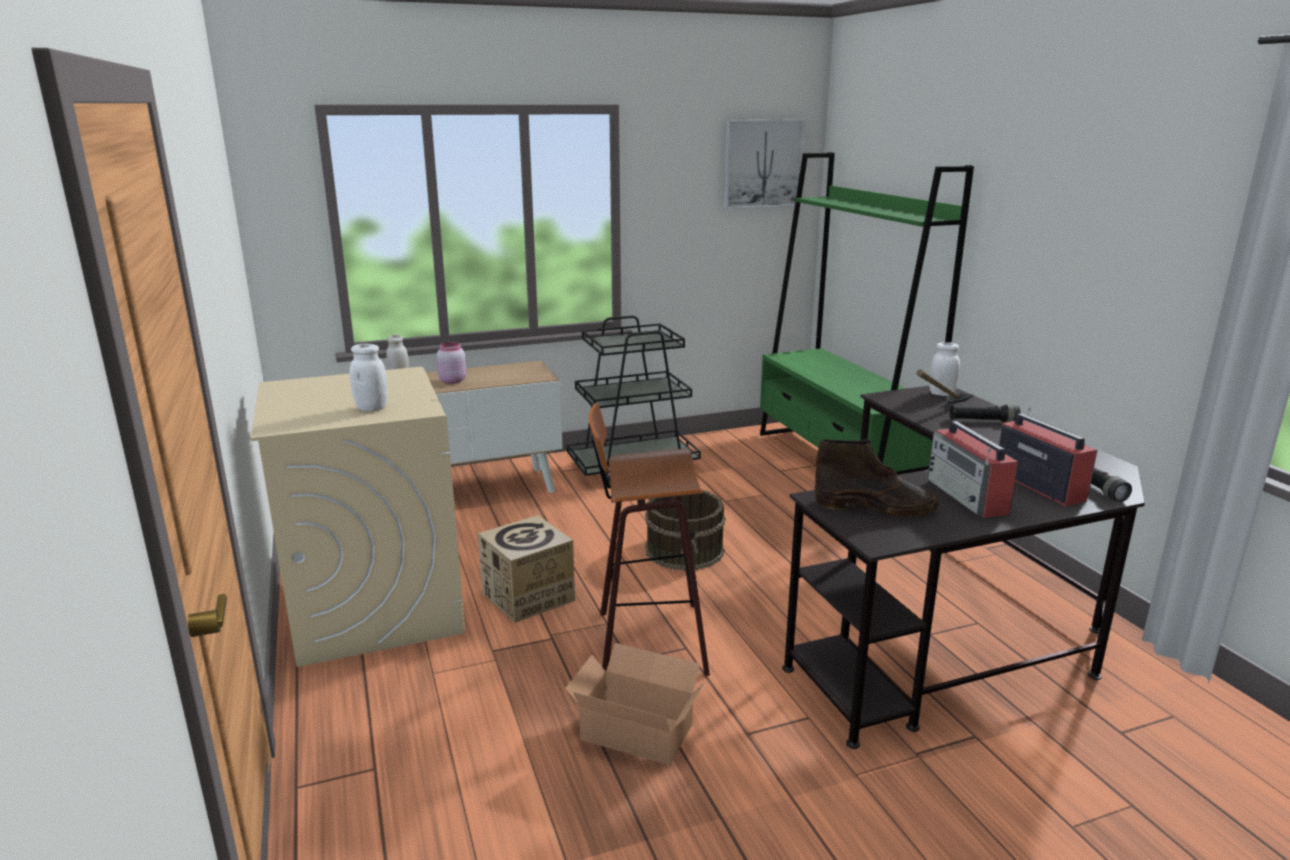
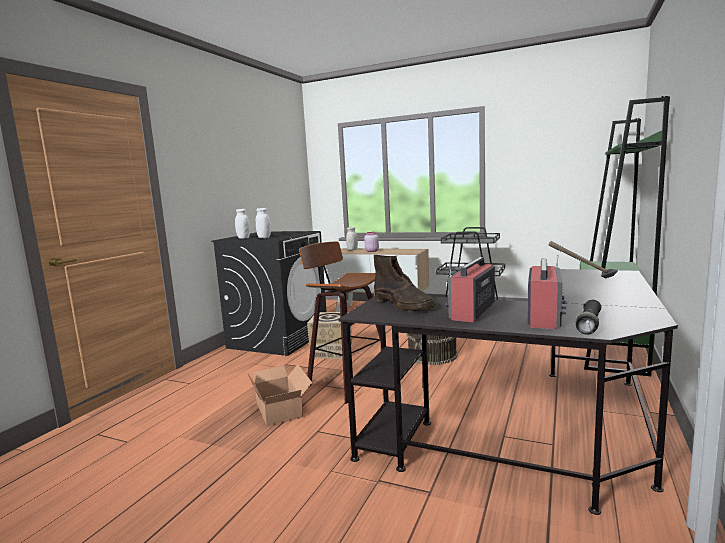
camera: 45 degrees right, 10 degrees down
(376, 605) = (279, 338): beige washing machine -> black washing machine
(762, 164) = (588, 133): picture -> none
(941, 394) = (616, 274): white jar -> white jar (243, 238)
(983, 421) = (606, 287): black flashlight -> none

